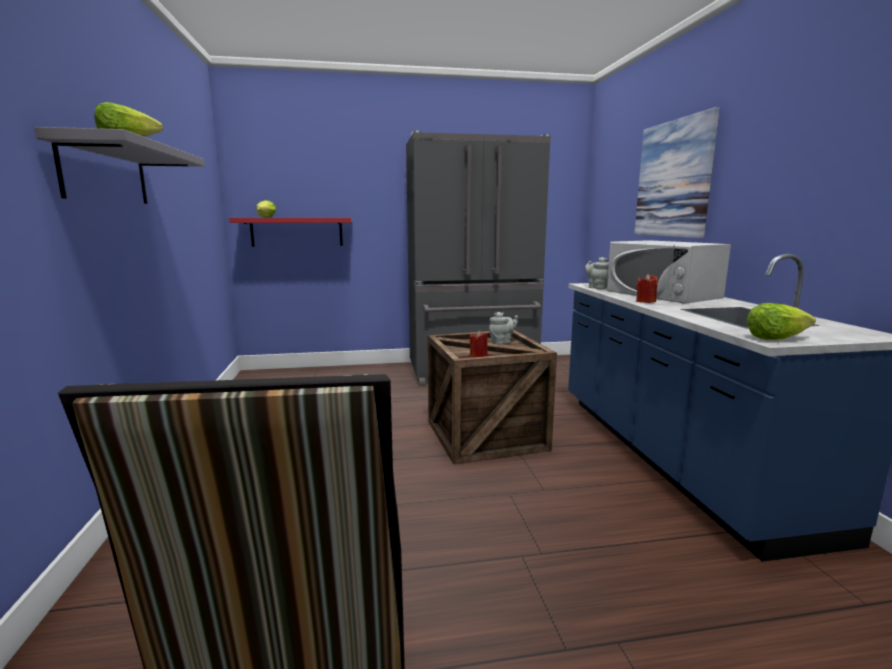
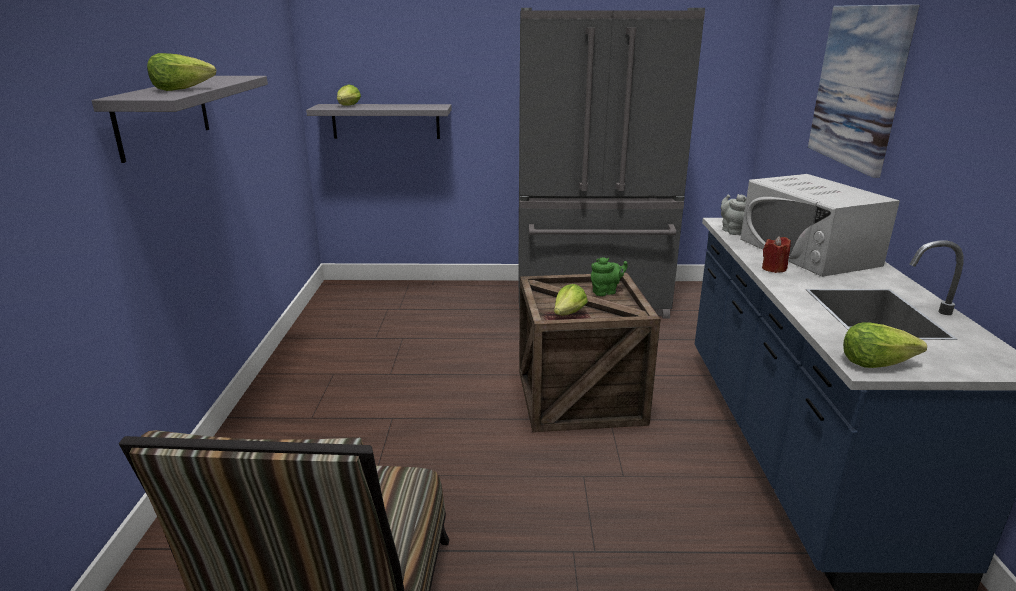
camera: 10 degrees right, 10 degrees up
(297, 232) = (386, 121): red shelf -> grey shelf
(478, 356) = (569, 314): red candle -> lettuce
(502, 342) = (606, 292): grey teapot -> green teapot

